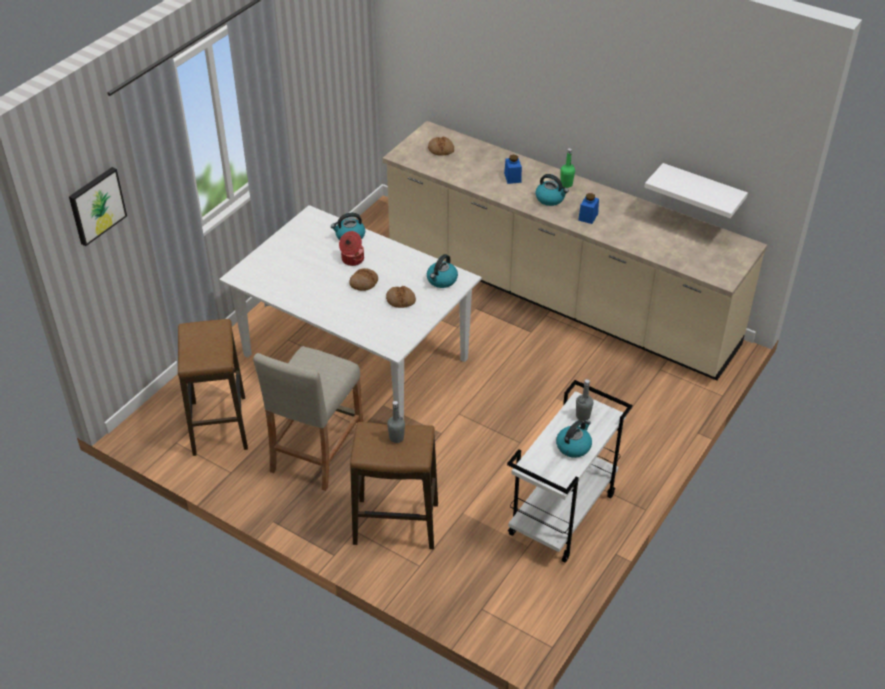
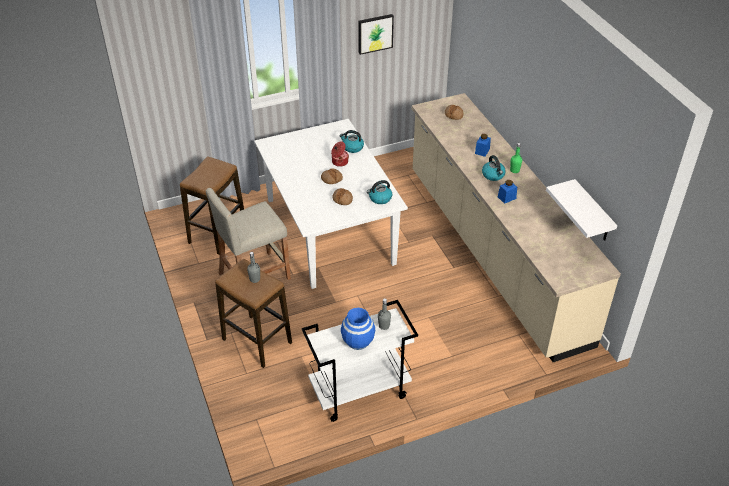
camera: 35 degrees right, 0 degrees up
(96, 205) = (166, 58): picture -> picture (375, 33)
(573, 446) = (358, 341): kettle -> blue vase

